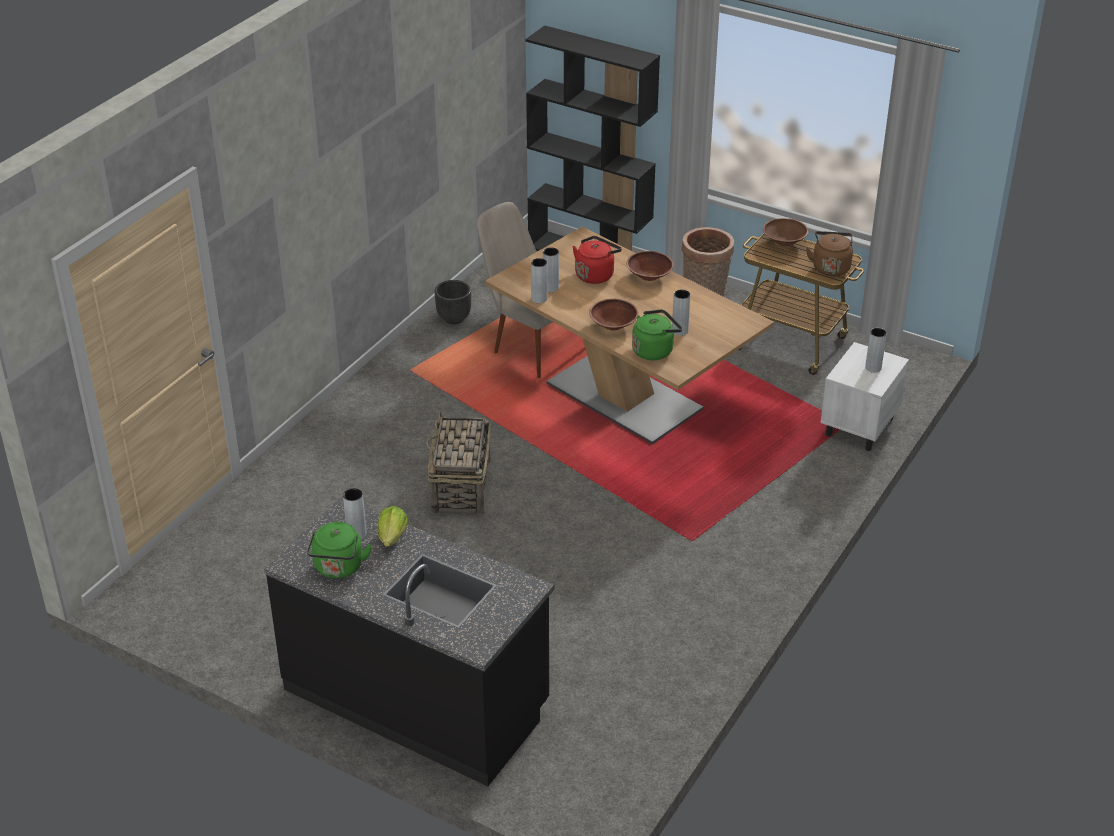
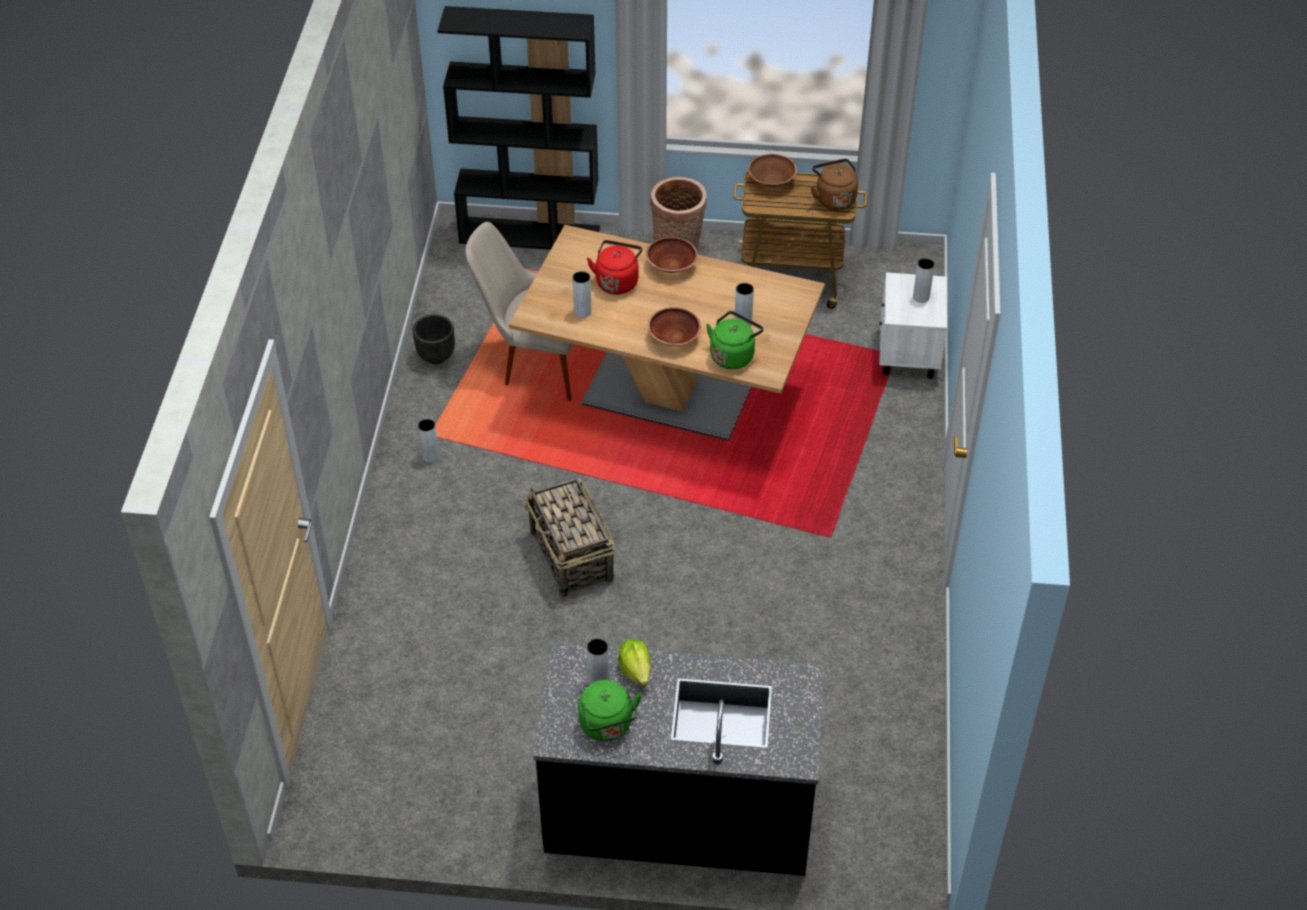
camera: 25 degrees left, 10 degrees up
(539, 299) = (579, 329): grey vase -> grey vase (430, 456)

